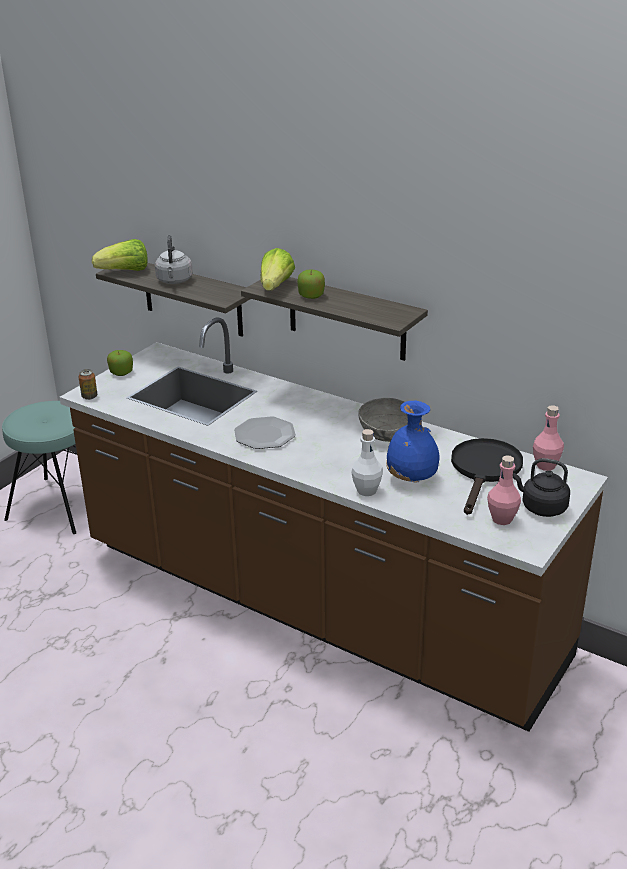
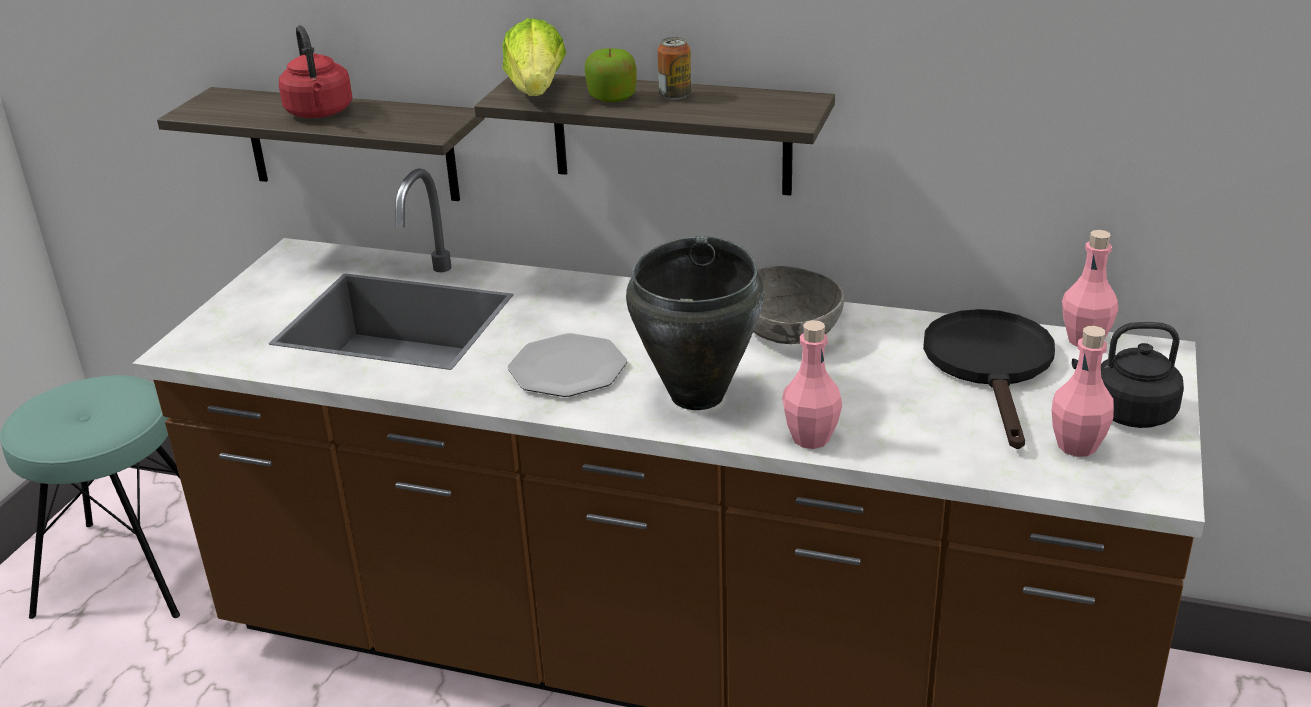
camera: 15 degrees left, 0 degrees up
(89, 396) = (194, 353): can -> can (675, 95)
(121, 372) = (239, 300): apple -> none
(125, 271) = (215, 109): lettuce -> none
(174, 281) = (320, 113): grey kettle -> red kettle
(323, 459) = (698, 395): none -> black cooking pot
(366, 491) = (811, 438): white bottle -> pink bottle
(412, 479) = (878, 402): blue vase -> none

